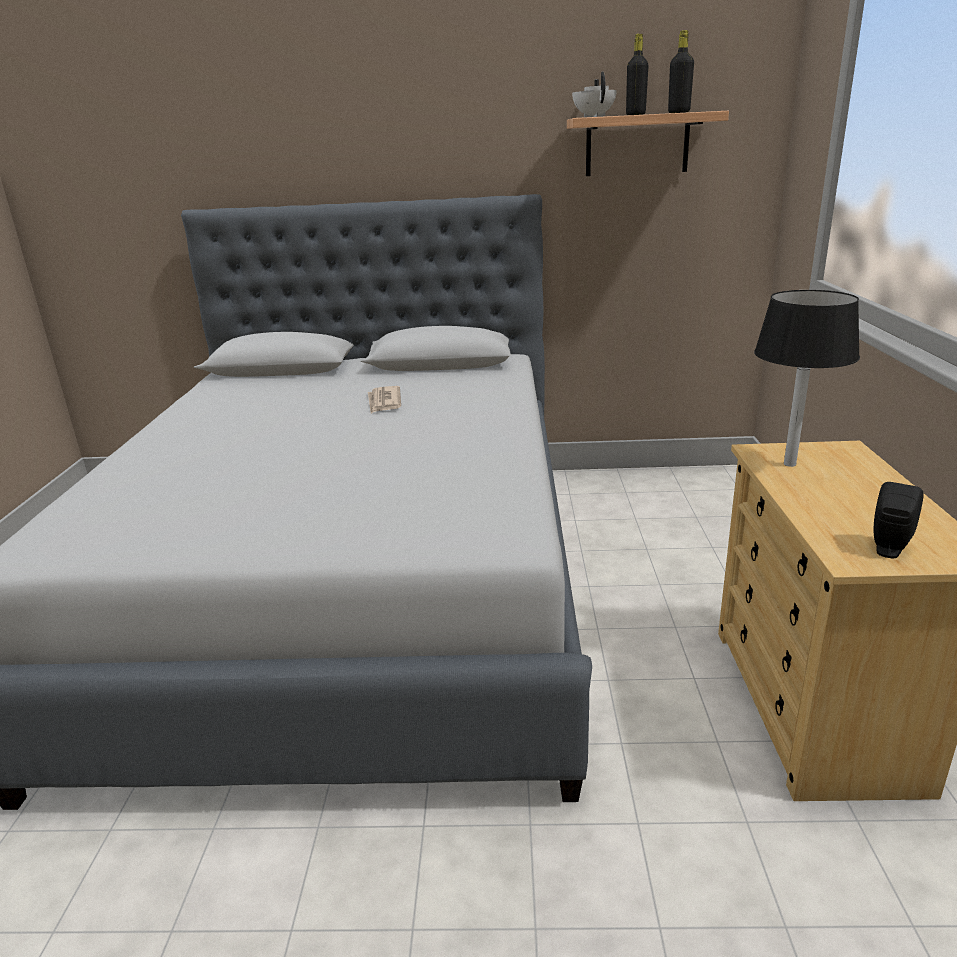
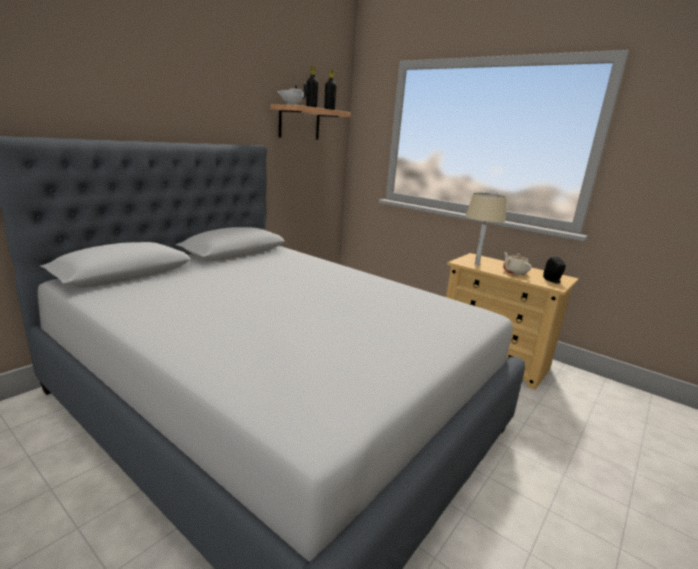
camera: 55 degrees left, 5 degrees down
(384, 402) = (266, 277): newspaper -> none
(790, 464) = (477, 264): black table lamp -> beige table lamp
(837, 502) = (514, 272): none -> beige teapot

